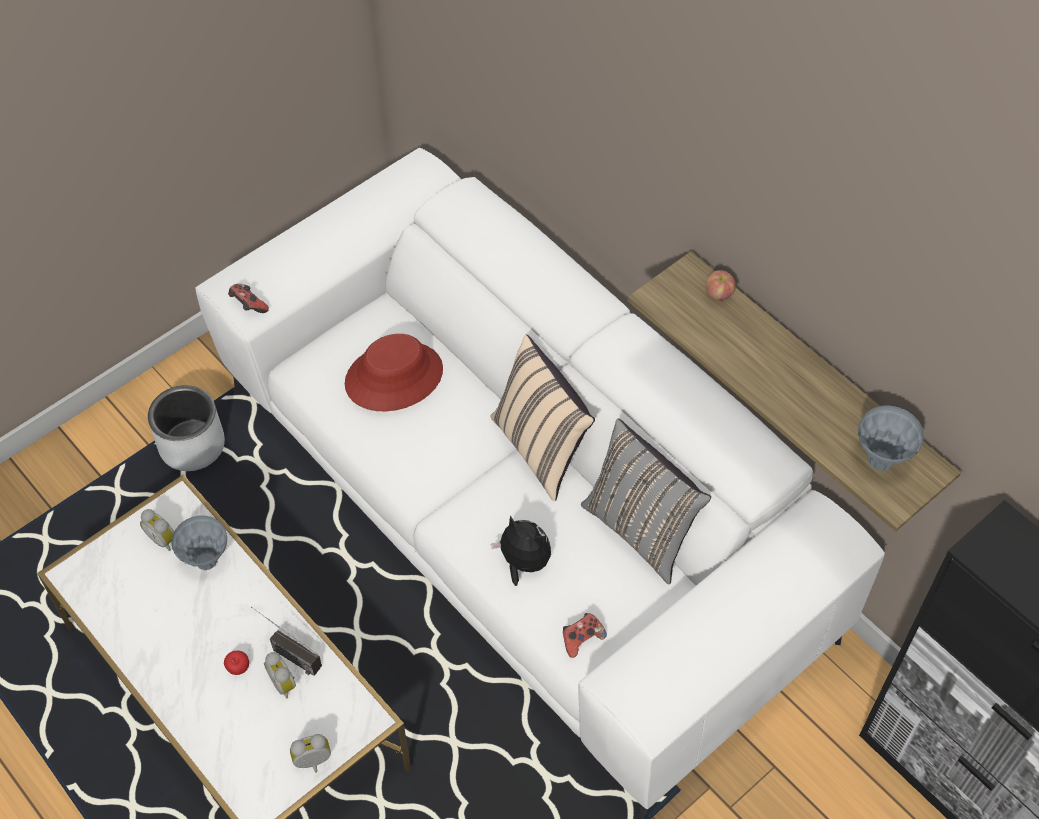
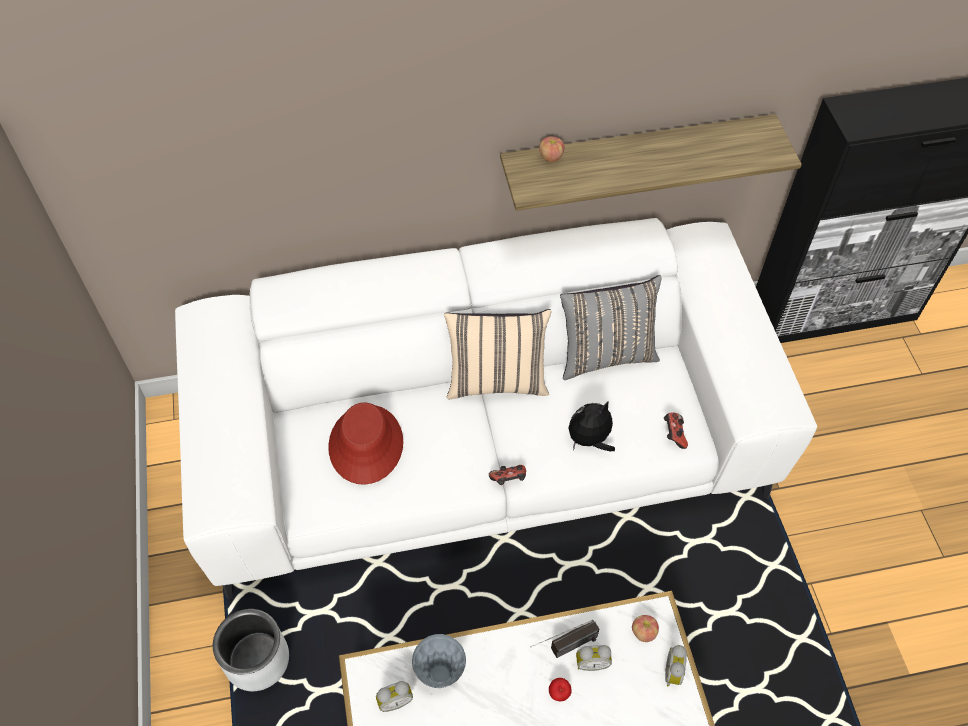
camera: 60 degrees left, 0 degrees up
(248, 306) = (245, 503): game controller -> game controller (508, 480)
(342, 715) = (643, 632): none -> apple
(880, 461) = (745, 146): grey vase -> none

